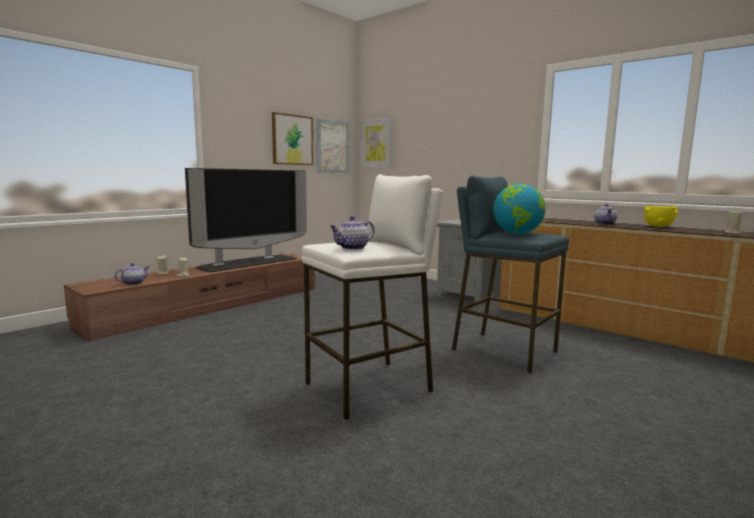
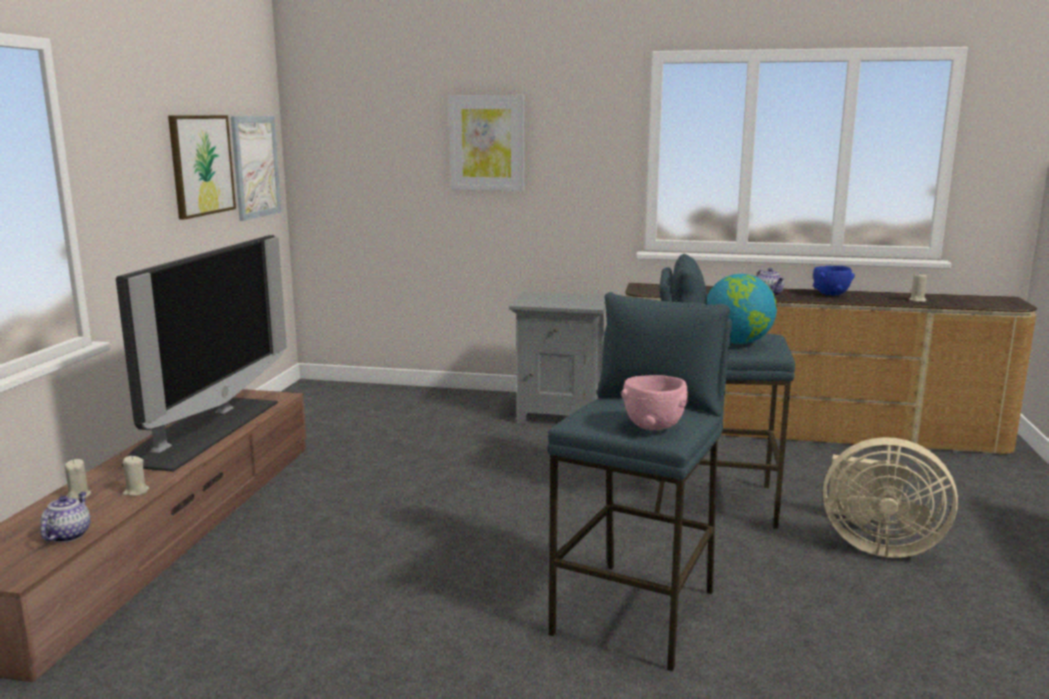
camera: 30 degrees left, 5 degrees up
(352, 248) = (654, 426): teapot -> pink bowl
(370, 388) = (637, 612): white stool -> blue stool
(376, 143) = (334, 155): picture -> picture (487, 143)
(597, 400) = (876, 545): none -> beige fan
(658, 226) = (831, 294): yellow bowl -> blue bowl

